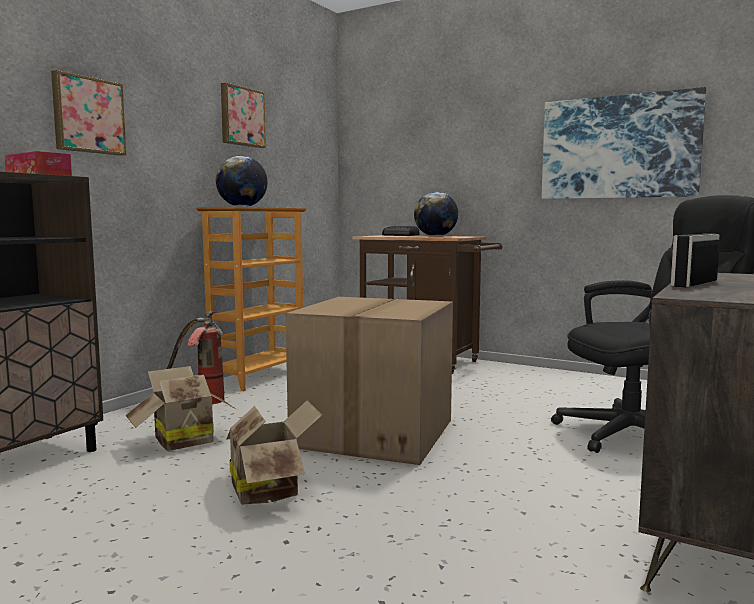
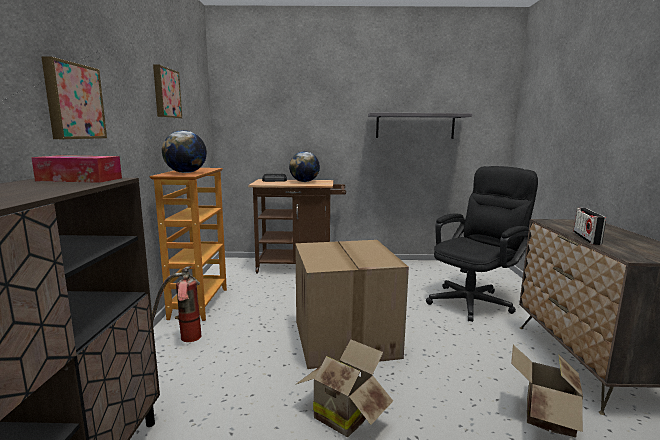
camera: 30 degrees left, 5 degrees up
(180, 440) = (218, 387): cardboard box -> cardboard box (544, 417)
(619, 147) = (415, 126): picture -> grey shelf

